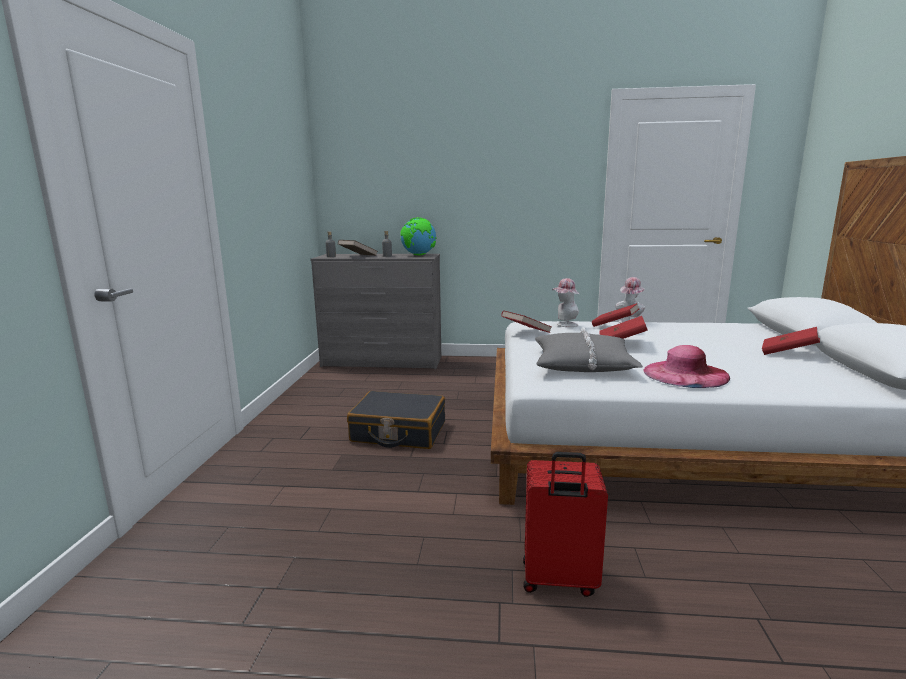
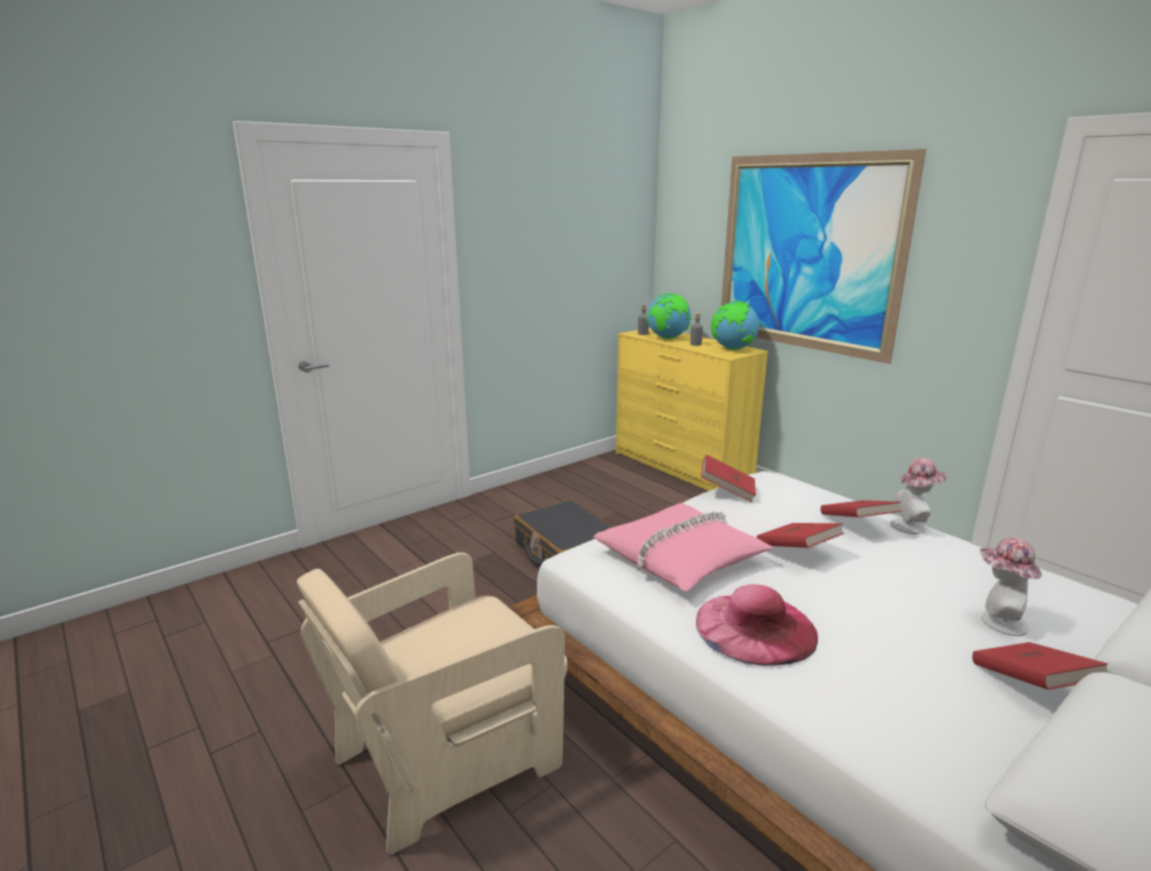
camera: 45 degrees right, 5 degrees up
(358, 256) = (667, 338): brown book -> globe
(382, 362) = (680, 468): grey dresser -> yellow dresser
(460, 179) = (807, 253): none -> picture
(559, 580) = (447, 758): red suitcase -> beige armchair
(565, 325) = (791, 498): hat -> hat (997, 621)
(583, 363) = (681, 557): grey pillow -> pink pillow

